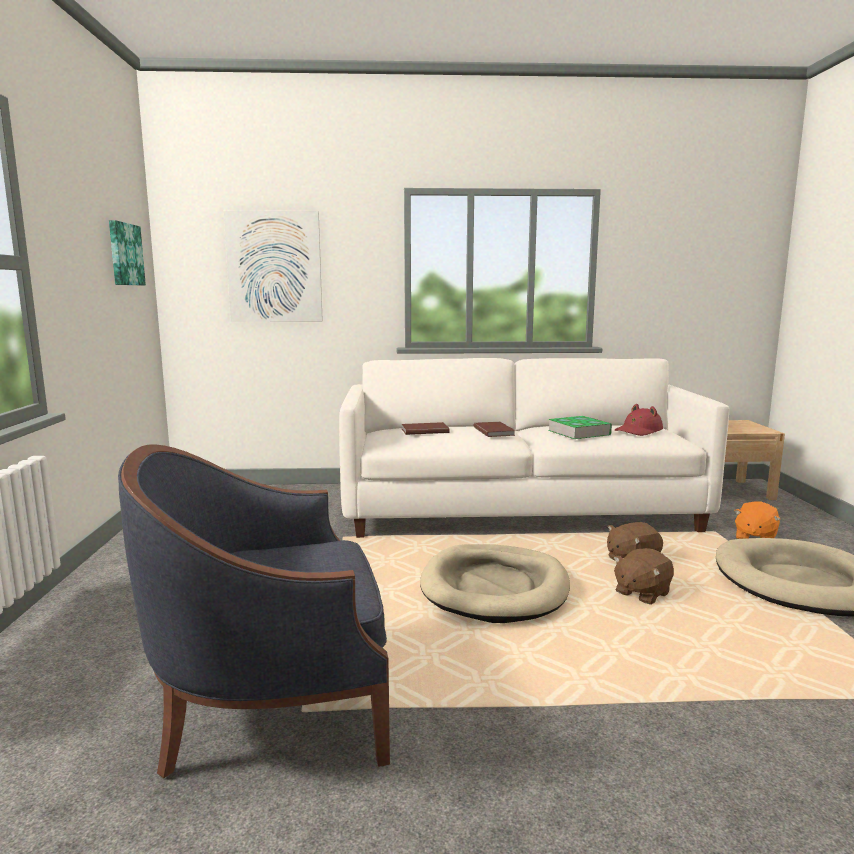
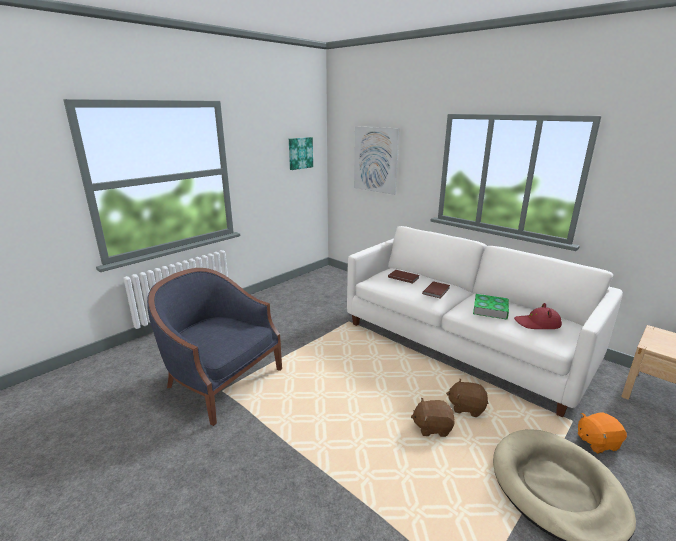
camera: 45 degrees right, 10 degrees up
(495, 588) = (365, 381): beige dog bed -> none

